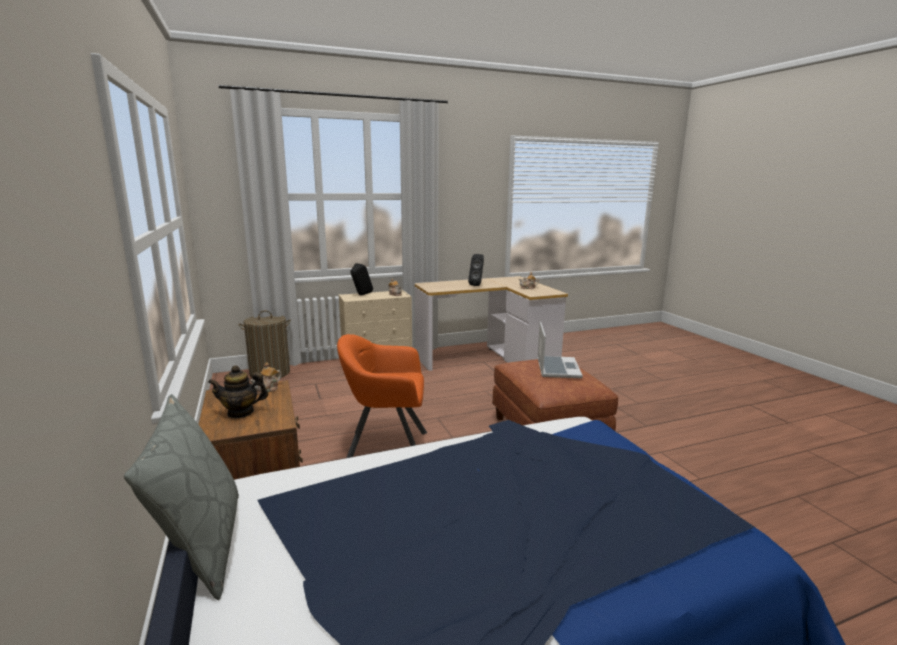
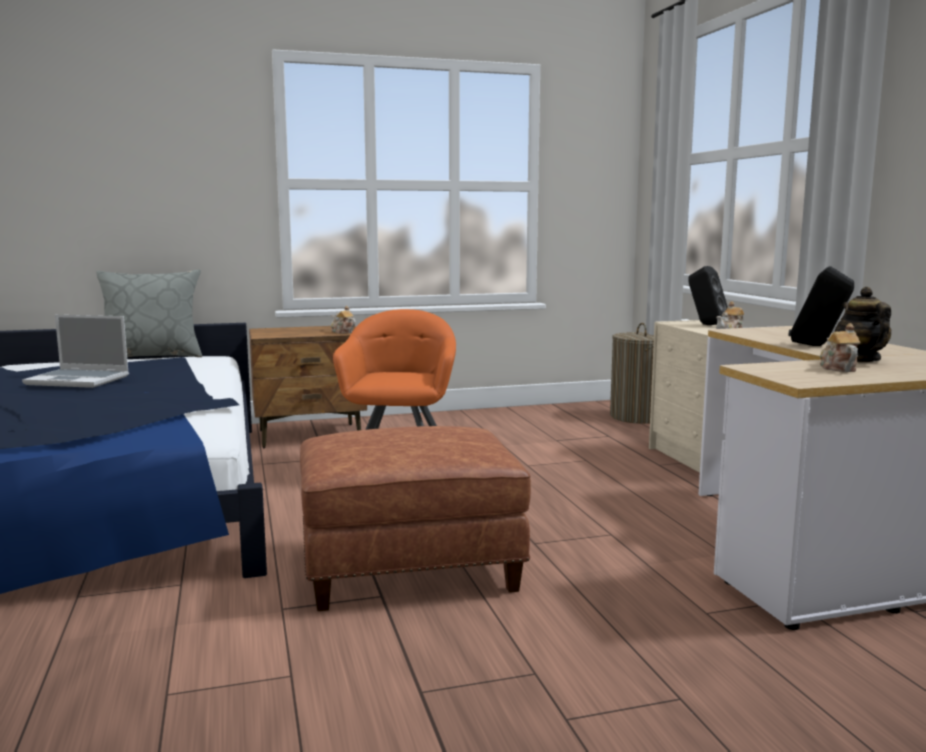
camera: 95 degrees right, 5 degrees down
(241, 412) = (295, 330): teapot -> teapot (859, 360)
(557, 368) = (418, 440): laptop -> laptop (79, 380)

